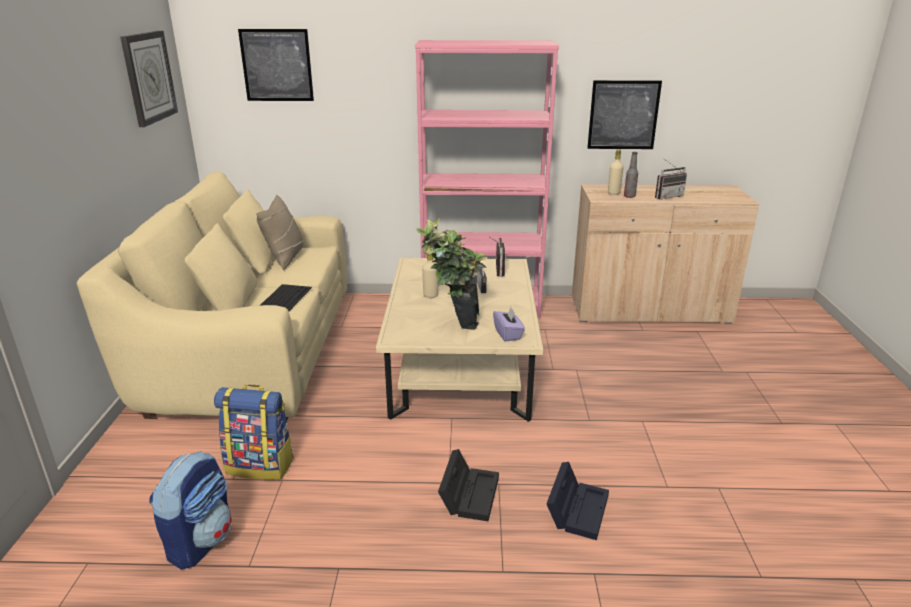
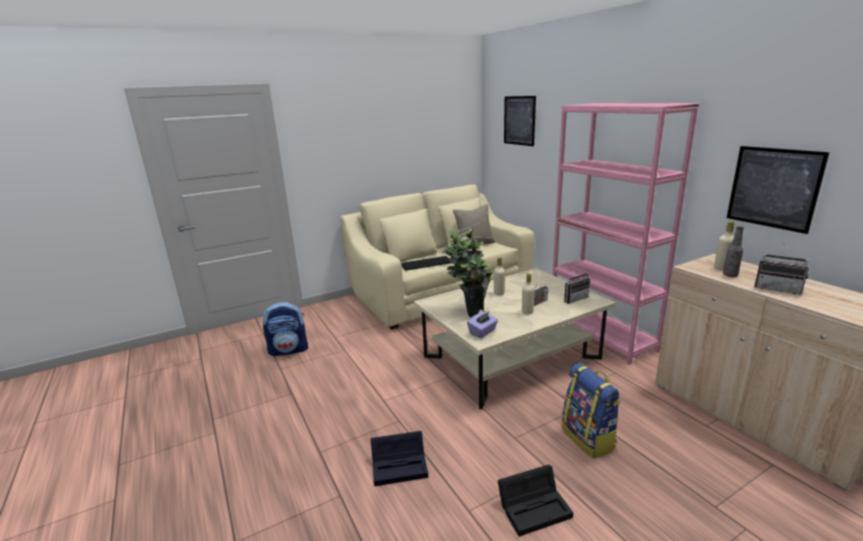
camera: 60 degrees right, 5 degrees down
(149, 77) = (443, 123): wall clock -> none
(261, 465) = (350, 339): backpack -> backpack (589, 438)
(469, 493) = (380, 412): black storage box -> black storage box (535, 507)
(494, 299) = (527, 312): none -> beige bottle

